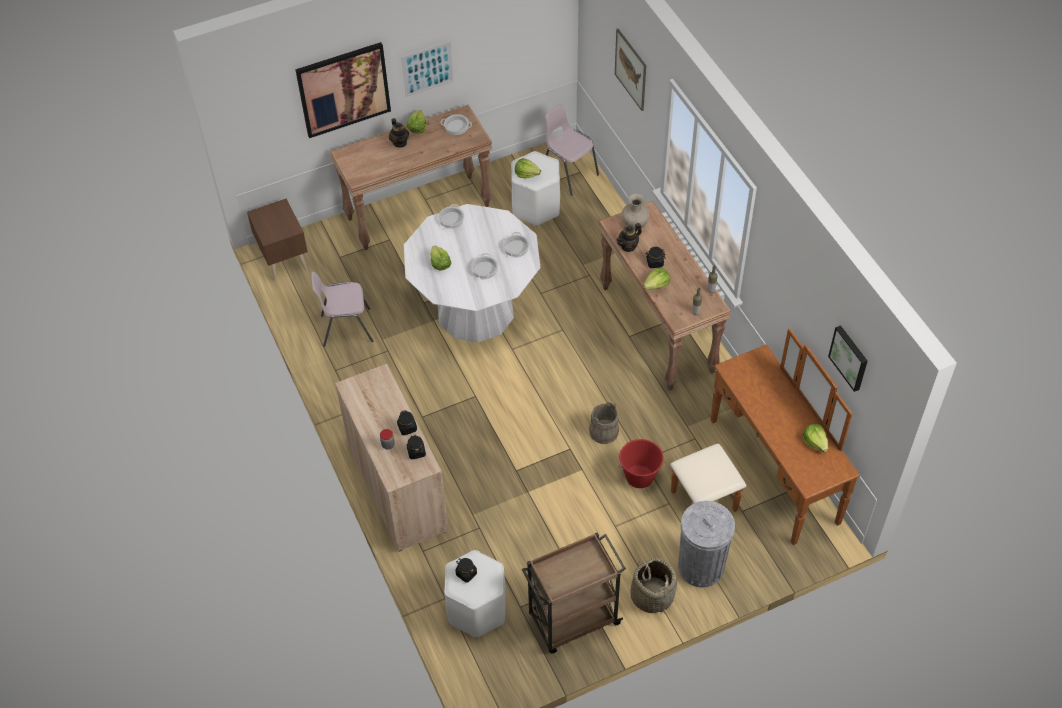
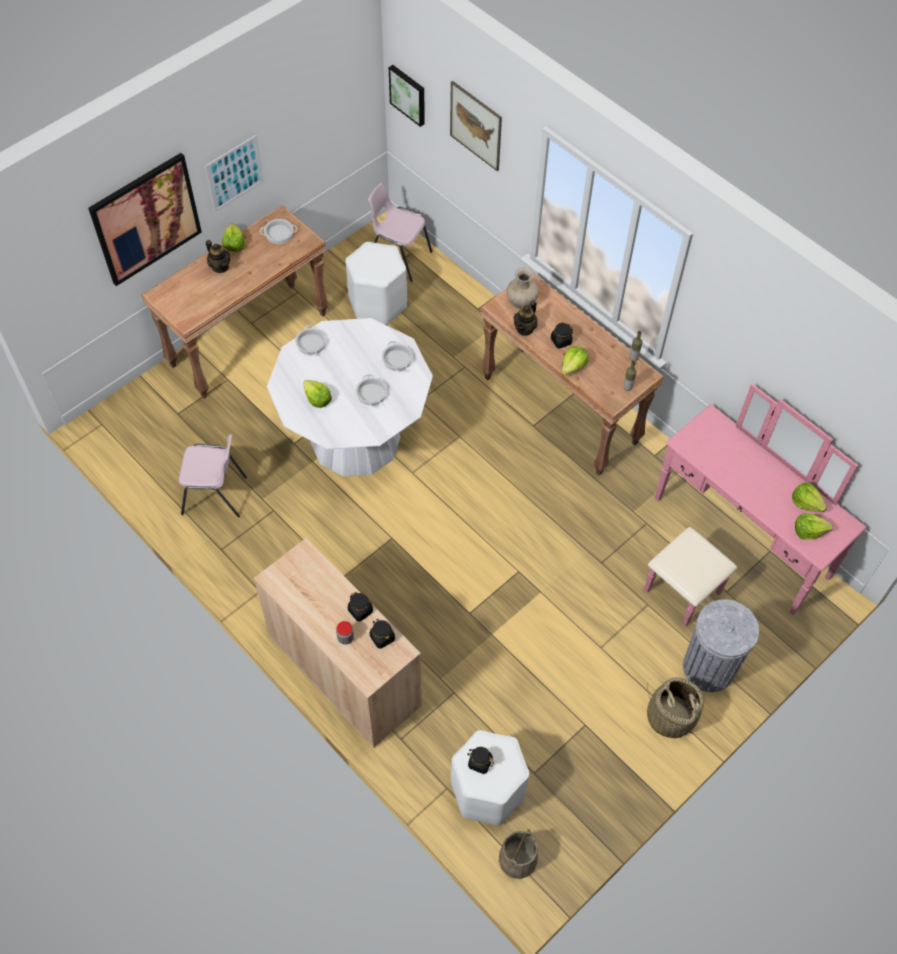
camera: 20 degrees left, 5 degrees up
(283, 258) = (112, 430): brown nightstand -> none
(346, 327) = (215, 495): pink chair -> pink chair turned 150 degrees counterclockwise
(526, 174) = (368, 269): lettuce -> lettuce (808, 531)
(572, 620) = (597, 771): brown cart -> none
(604, 432) = (548, 541): beige bucket -> beige bucket (518, 859)
(639, 477) = (605, 583): red bucket -> none
(758, 478) = (728, 550): brown dresser -> pink dresser
(850, 357) = (854, 405): picture -> picture (408, 94)

